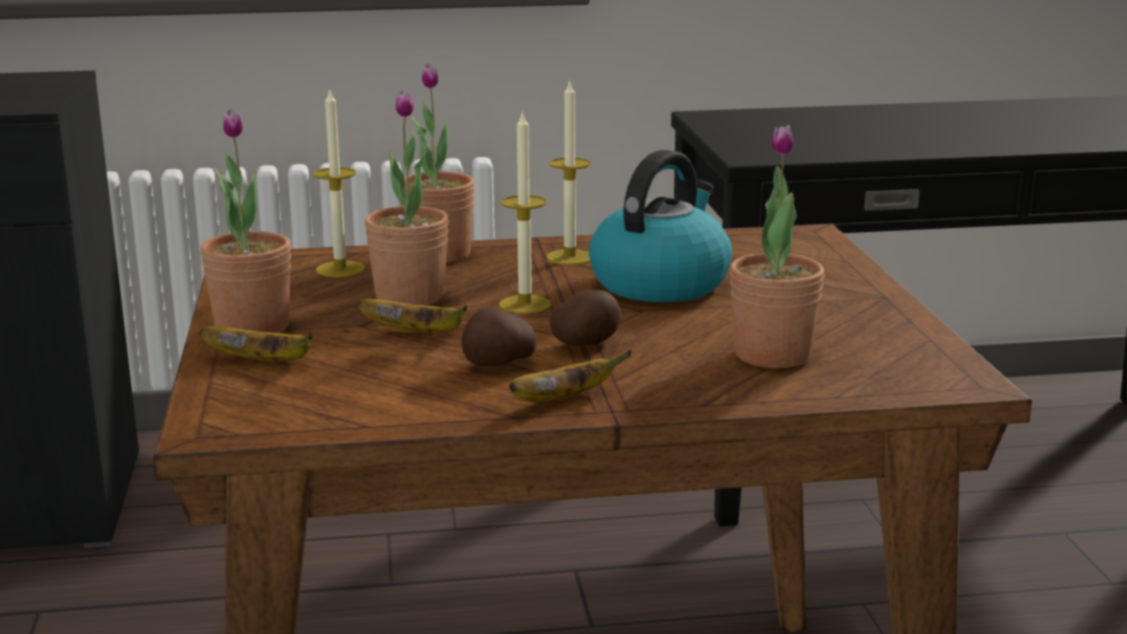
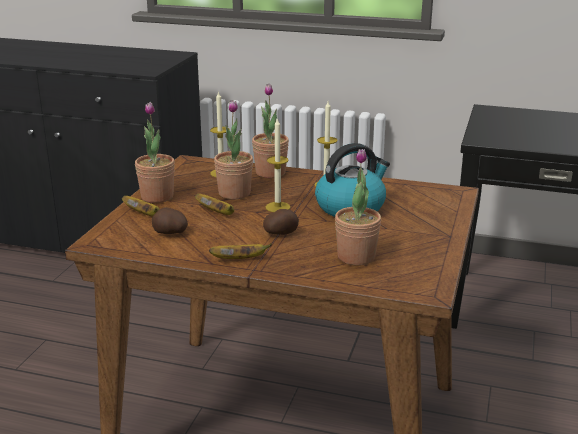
camera: 25 degrees right, 5 degrees up
(498, 364) = (233, 236): potato -> potato (170, 233)

